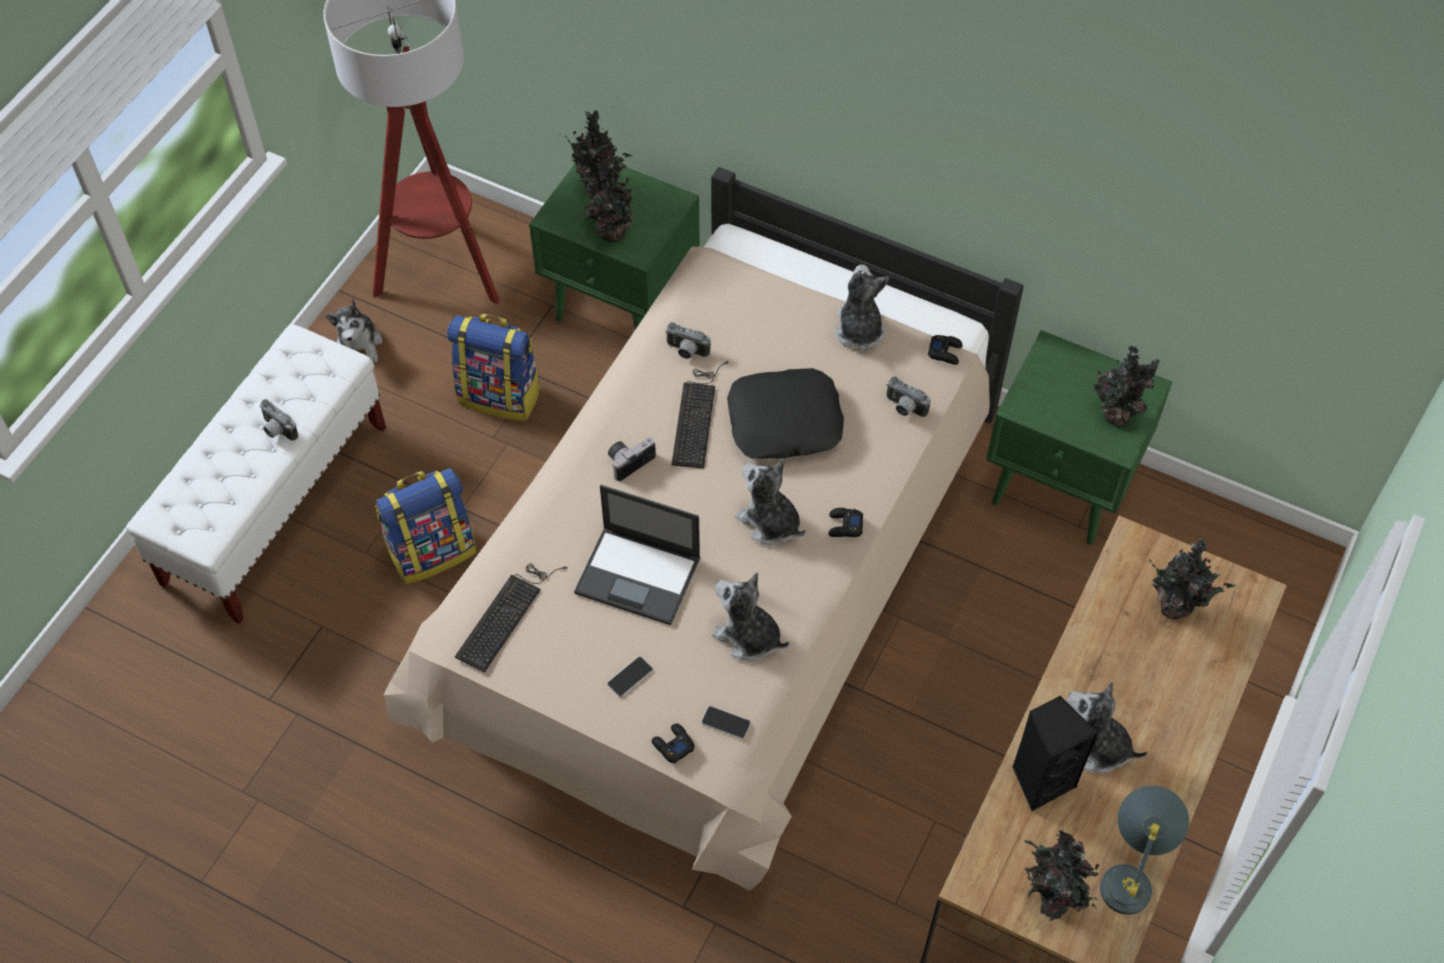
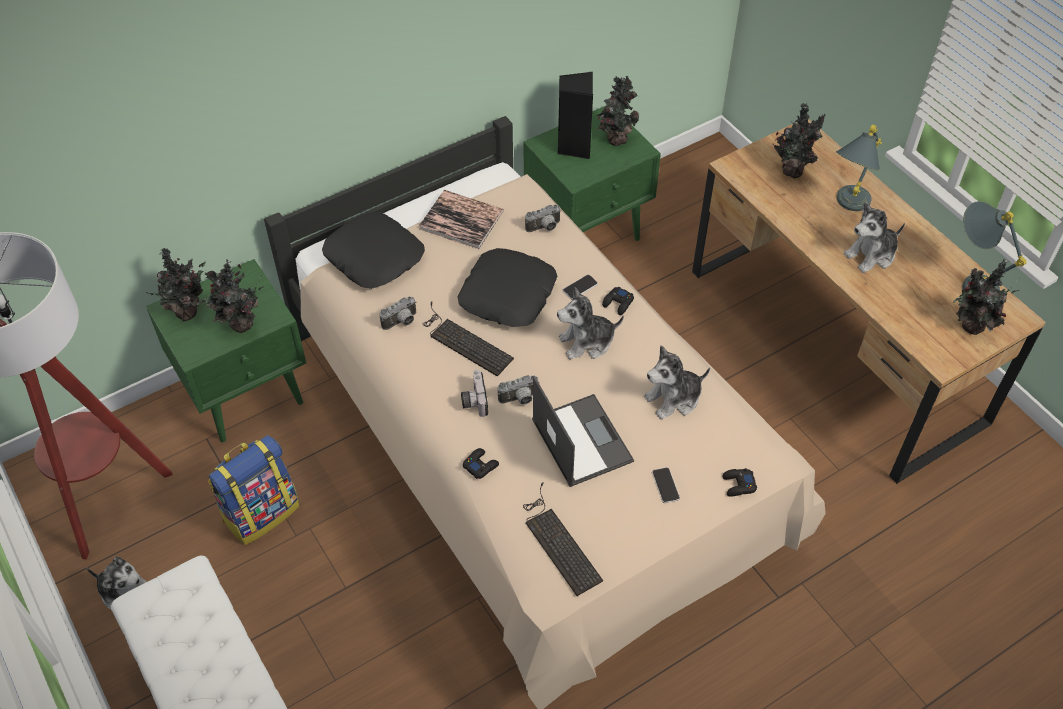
camera: 60 degrees left, 5 degrees down
(277, 430) = (220, 658): camera -> camera (520, 399)
(432, 551) = (370, 627): backpack -> none
(639, 576) = (581, 439): laptop -> laptop turned 75 degrees counterclockwise
(726, 723) = (738, 444): phone -> phone (580, 287)
(755, 285) = (375, 257): none -> black pillow
(859, 330) = (461, 220): plush toy -> book
(945, 352) = (515, 186): black game controller -> black game controller (480, 465)
(1041, 779) = (882, 291): black speaker -> black speaker (574, 147)
(1158, 689) = (847, 206): none -> grey table lamp

